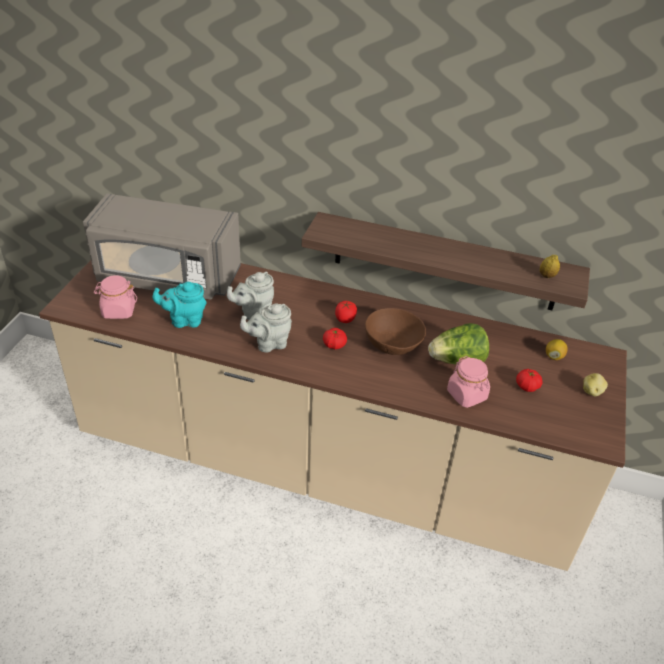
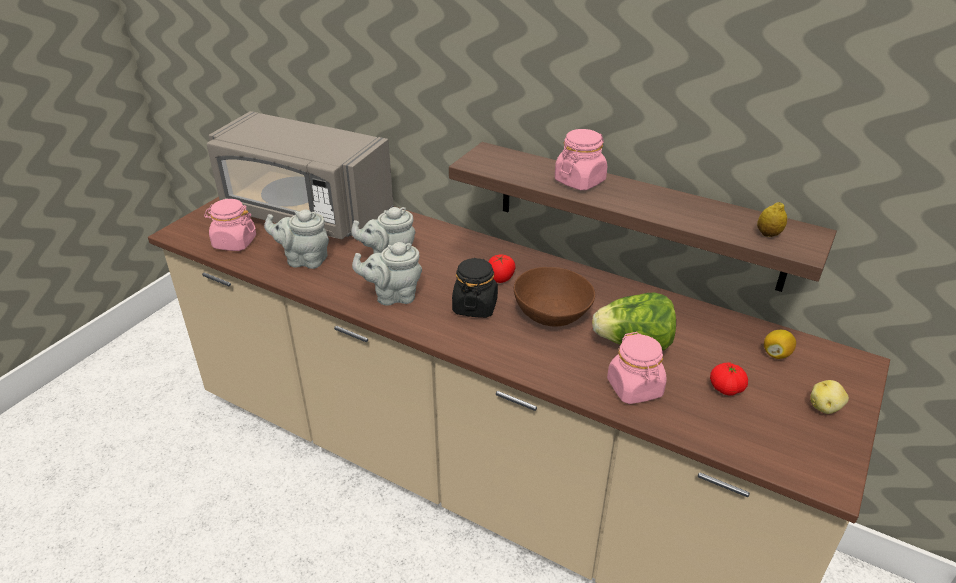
camera: 15 degrees right, 5 degrees down
(184, 320) = (304, 260): turquoise teapot -> grey teapot
(334, 345) = (475, 306): tomato -> black jar
(405, 242) = (580, 181): none -> pink jar

